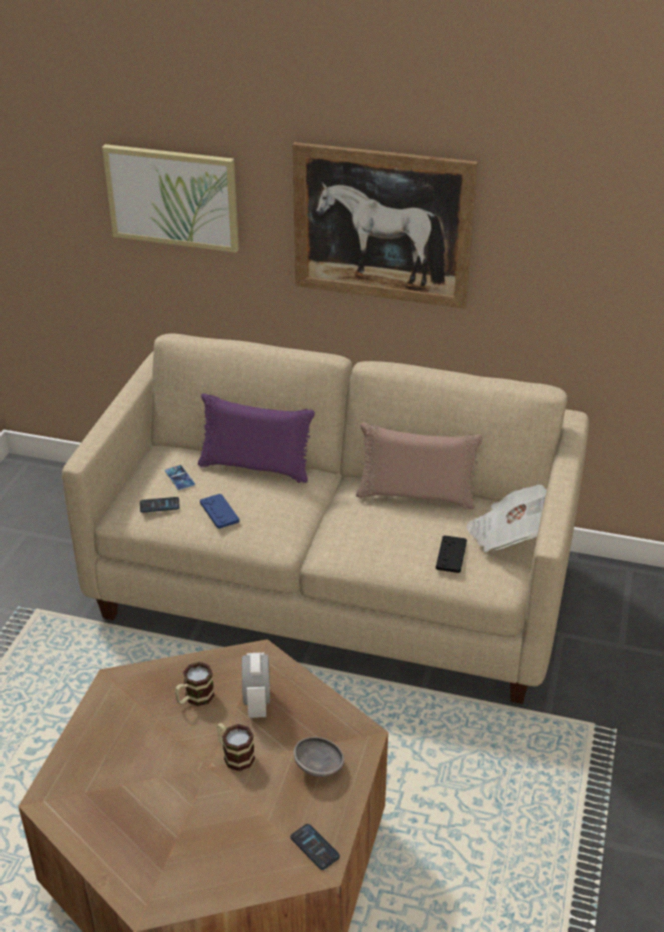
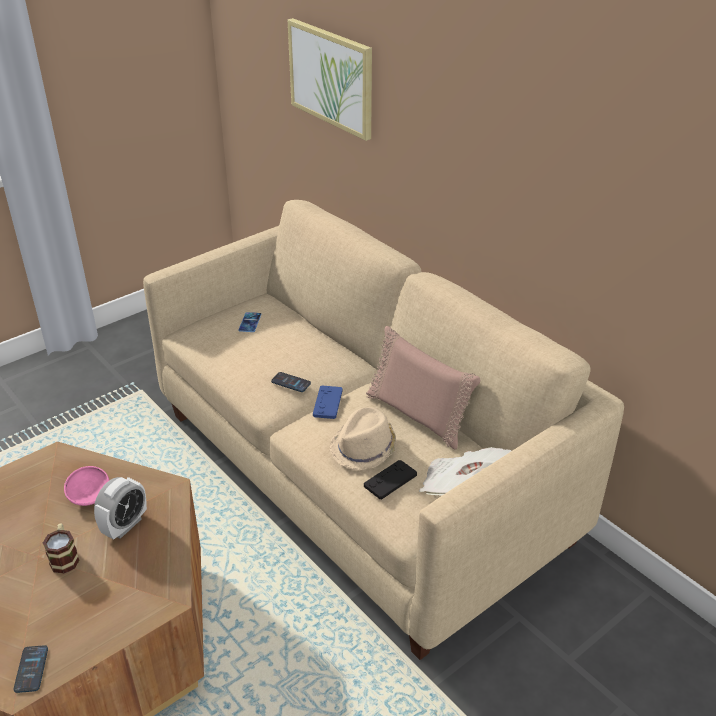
camera: 35 degrees right, 0 degrees up
(159, 505) = (213, 337): phone -> phone (291, 382)
(194, 698) = (89, 497): mug -> pink bowl
(219, 512) = (247, 360): blue game controller -> blue game controller (327, 403)
(255, 467) = (314, 338): purple pillow -> none
(319, 767) = (108, 605): grey bowl -> none
(382, 225) = (473, 142): picture -> none
(404, 540) = (364, 448): none -> beige hat

